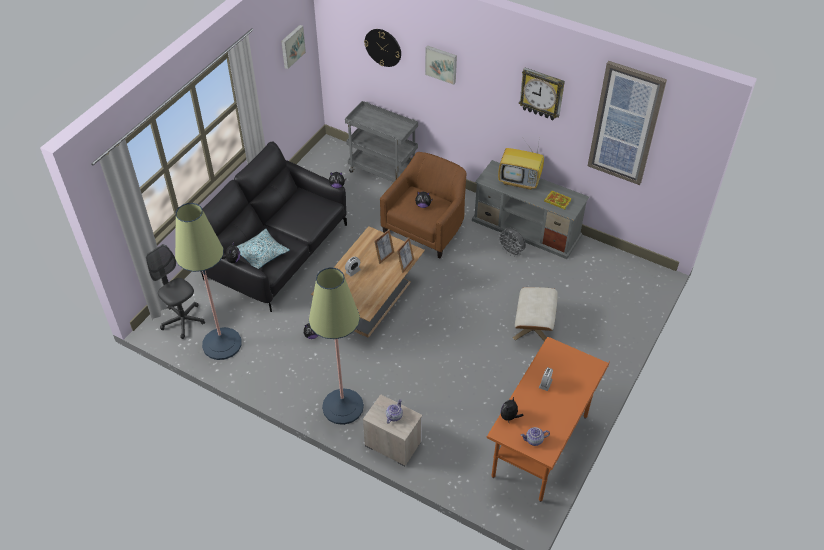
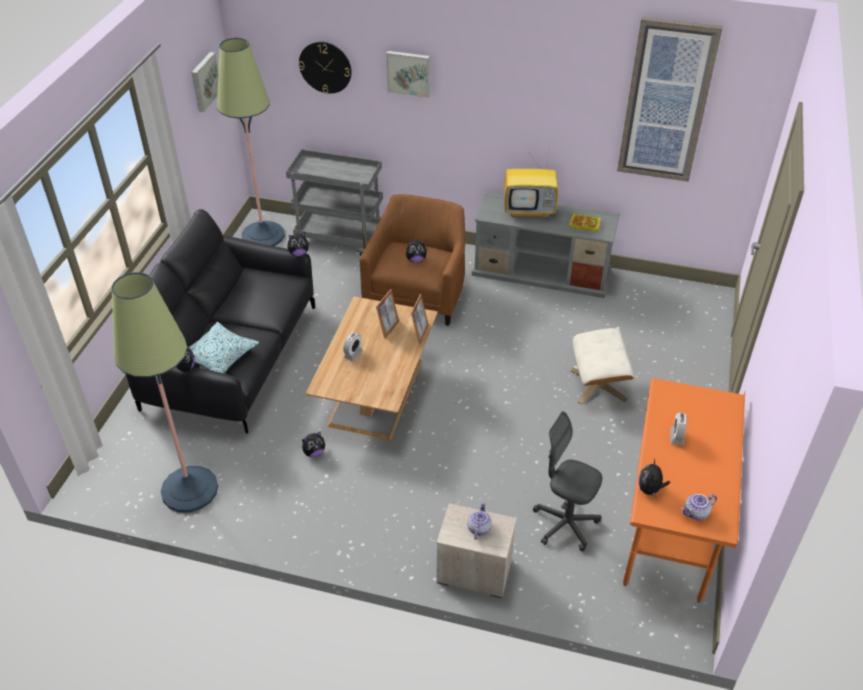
camera: 15 degrees left, 5 degrees down
(183, 320) = (124, 470): grey office chair -> grey office chair (565, 524)
(343, 407) = (388, 537): floor lamp -> floor lamp (263, 235)
(511, 252) = (534, 302): grey fan -> none
(542, 94) = (550, 85): wall clock -> none

